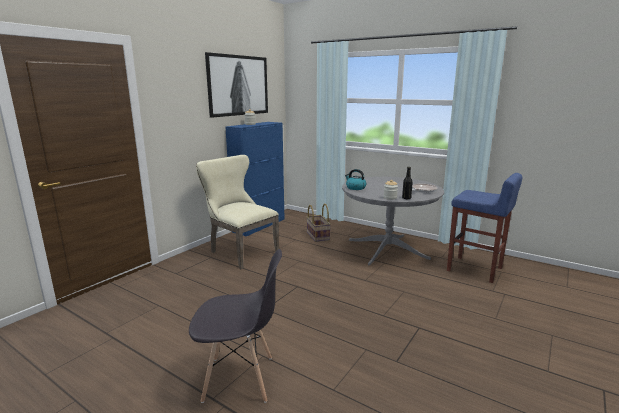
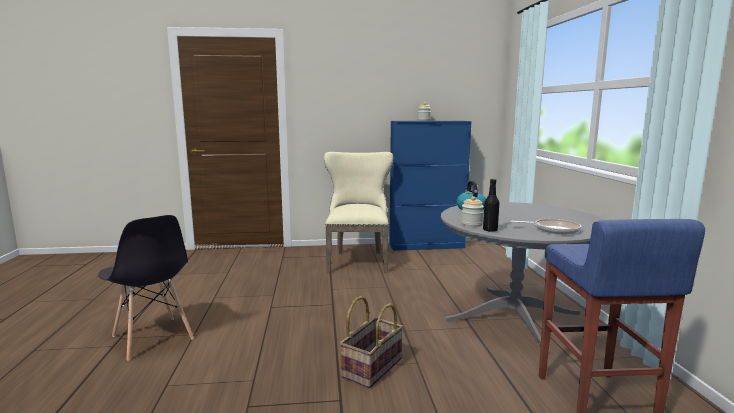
camera: 50 degrees right, 5 degrees down
(238, 85) = (418, 75): picture -> none
(317, 236) = (461, 273): basket -> basket (371, 367)

